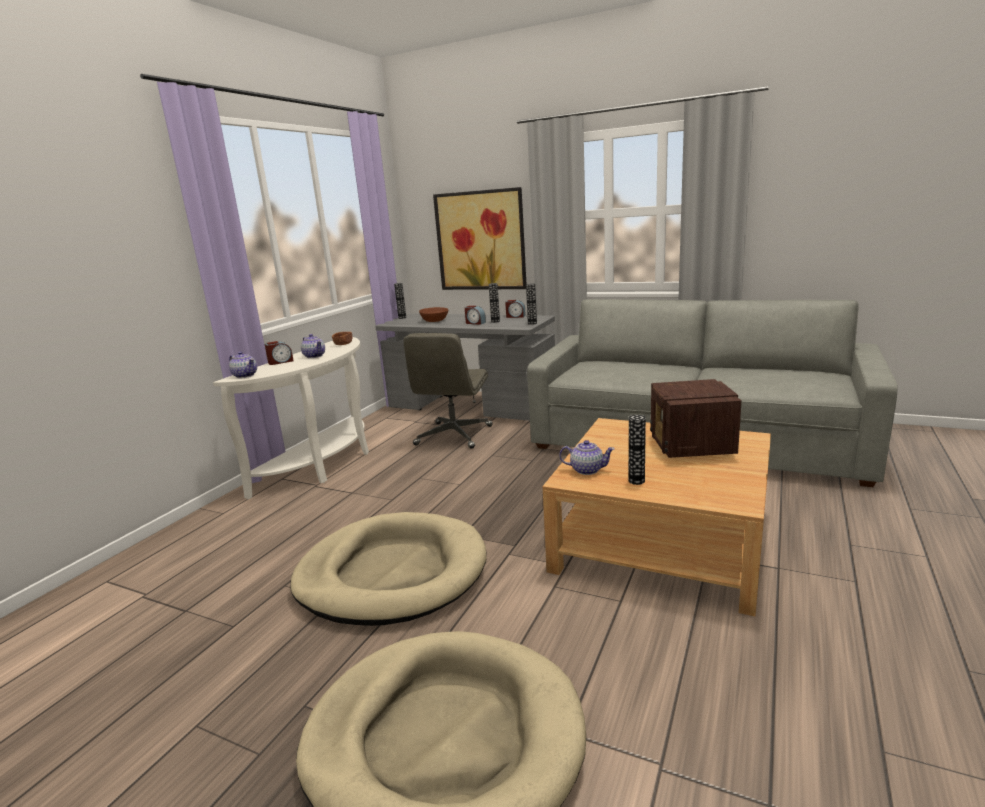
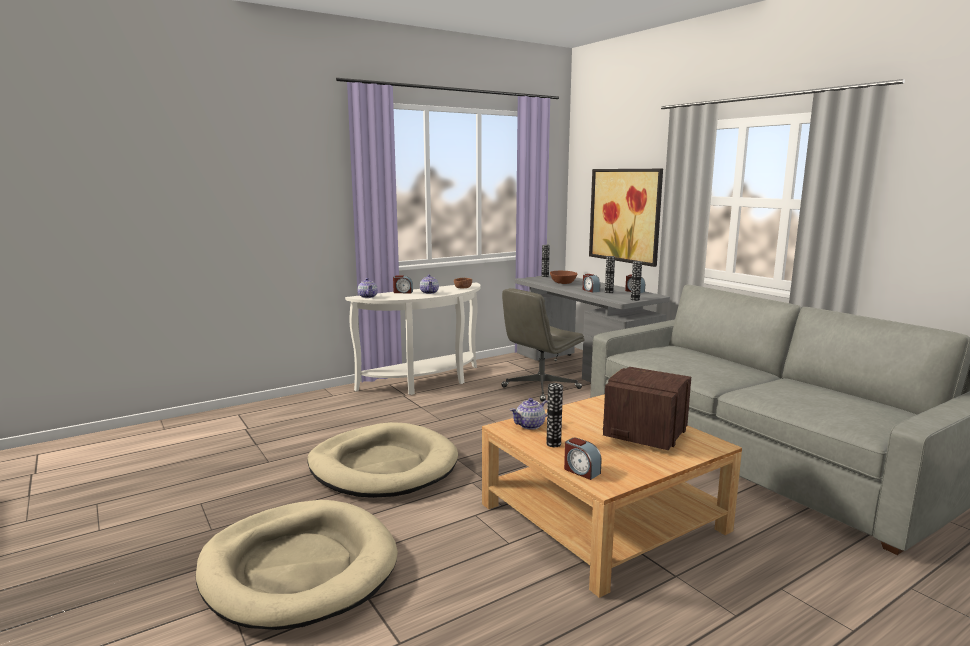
camera: 30 degrees right, 5 degrees down
(586, 470) = (530, 425): teapot -> teapot turned 105 degrees clockwise
(701, 498) = (581, 471): none -> alarm clock

